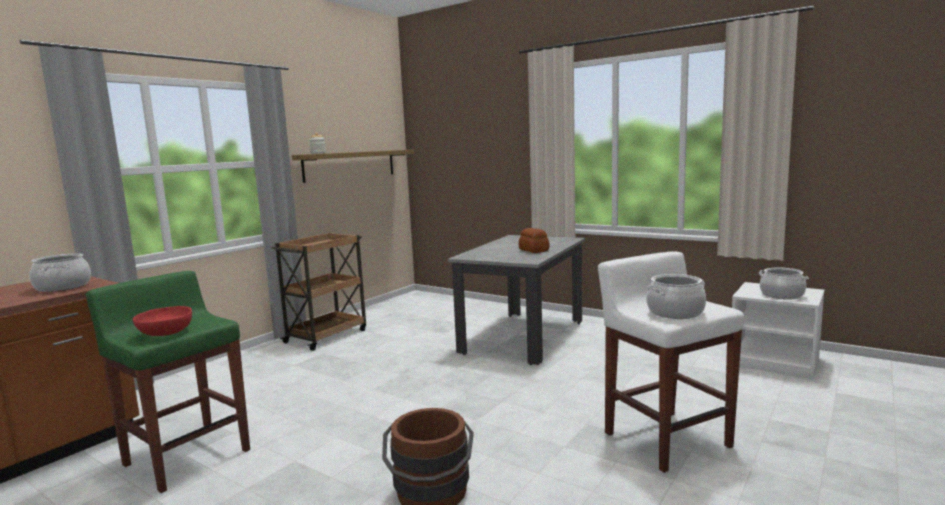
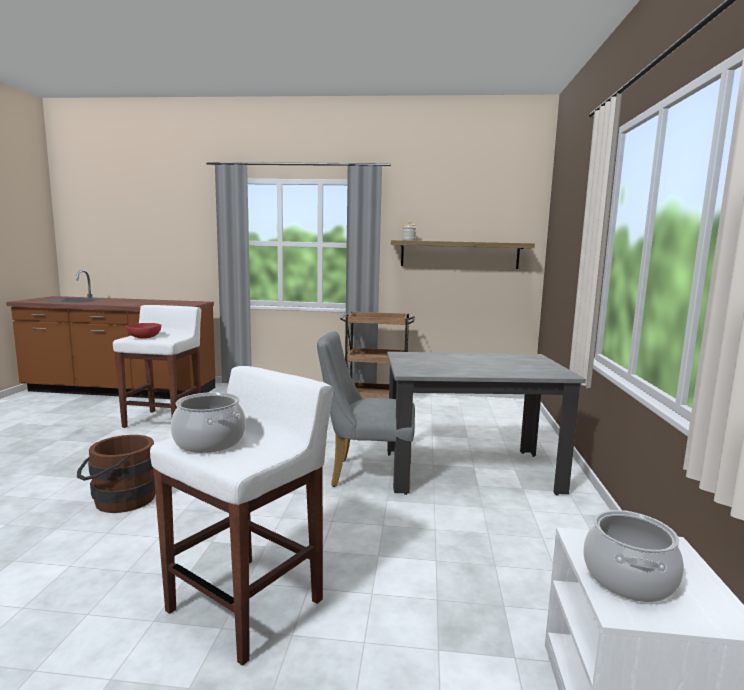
camera: 60 degrees right, 0 degrees up
(63, 287) = (176, 304): cooking pot -> none
(186, 457) = (164, 420): green stool -> white stool
(493, 369) = (365, 474): none -> grey chair
(533, 250) = (463, 368): bread -> none

